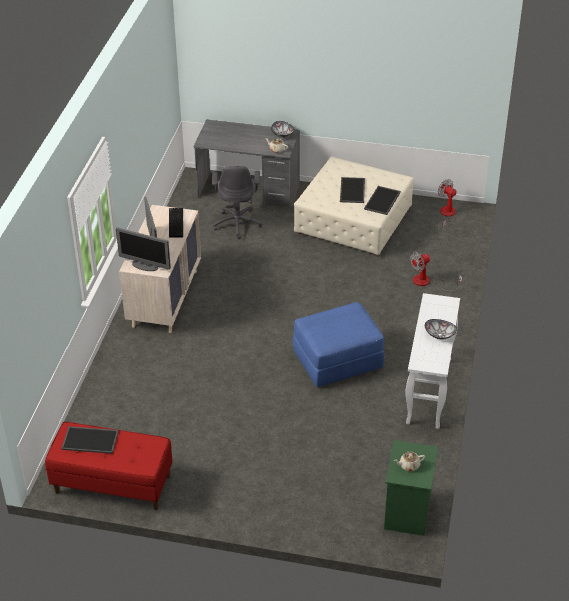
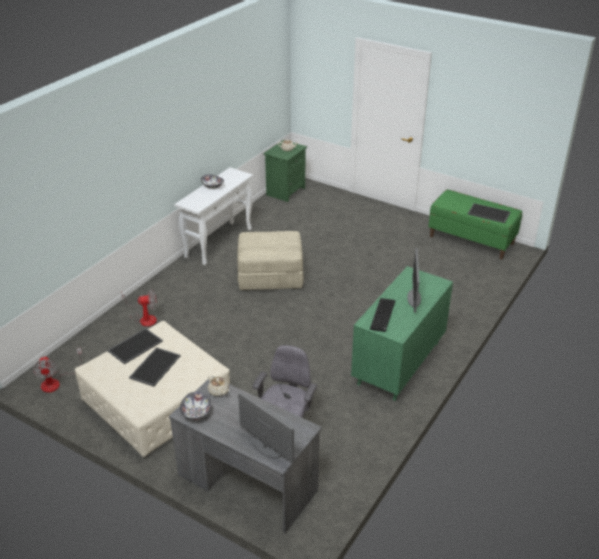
camera: 160 degrees left, 5 degrees down
(112, 484) = (471, 240): red bench -> green bench
(145, 266) = (426, 280): monitor -> monitor (266, 447)
(165, 298) = (398, 364): beige dresser -> green dresser
(337, 361) = (271, 276): blue ottoman -> beige ottoman

